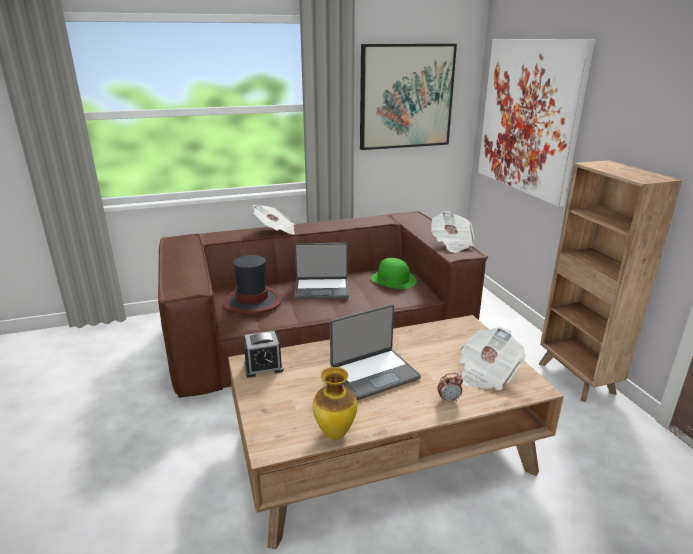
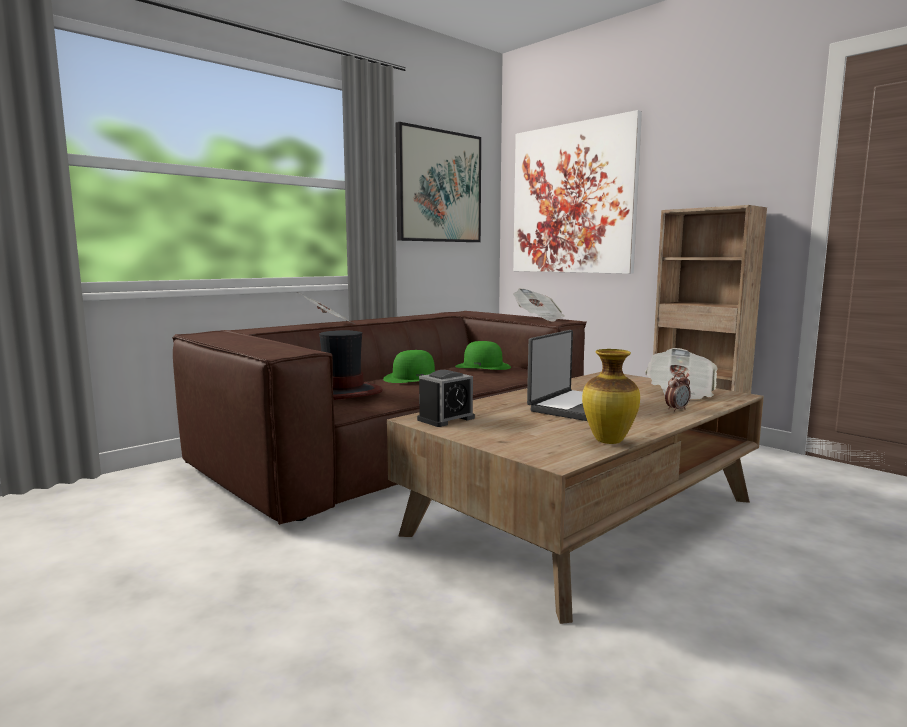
camera: 25 degrees left, 15 degrees down
(322, 289) = (414, 378): laptop -> green hat

